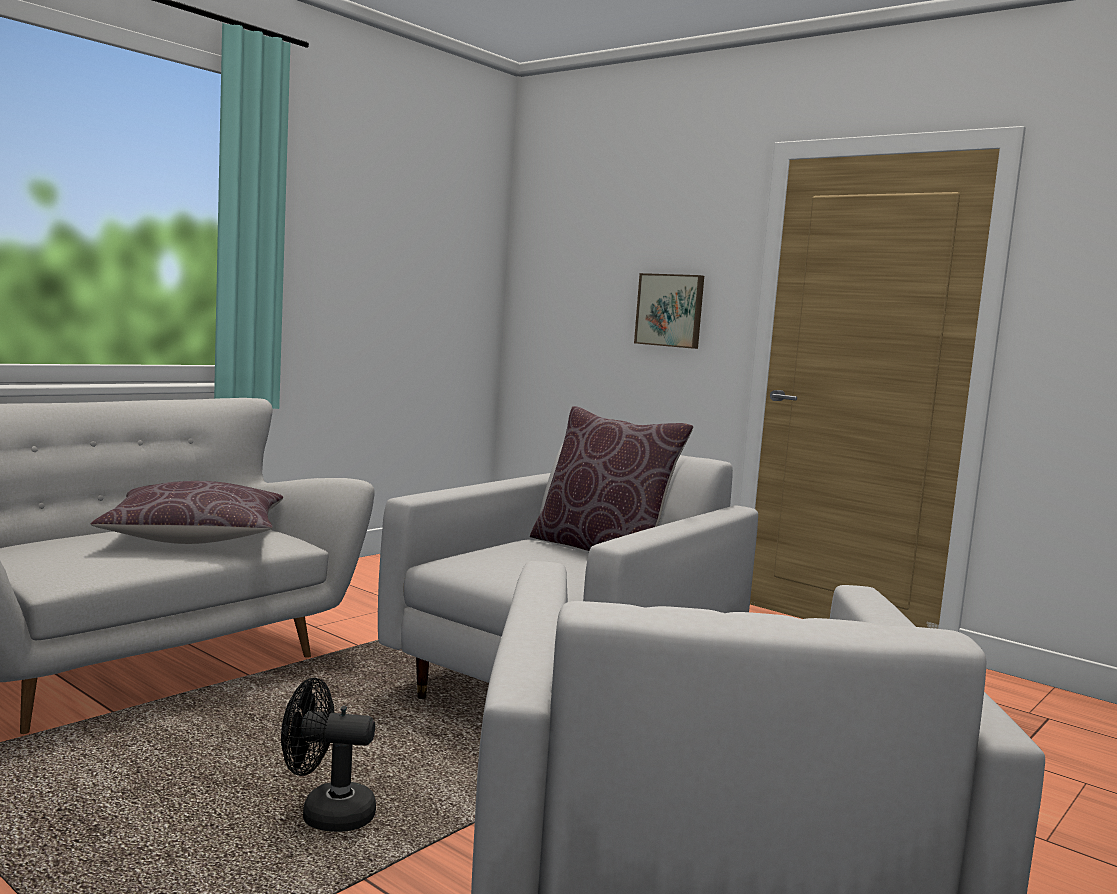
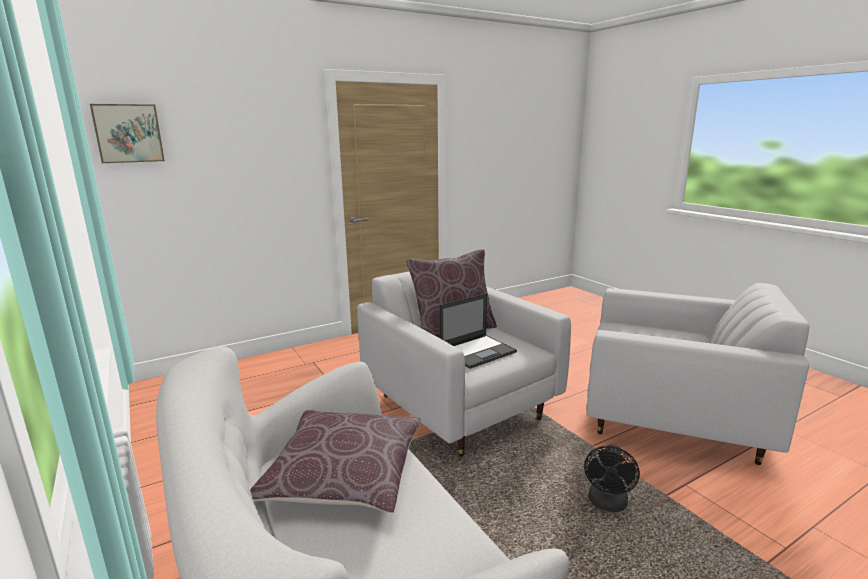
camera: 70 degrees left, 10 degrees up
(523, 561) = (478, 351): none -> laptop
(670, 310) = (269, 180): picture -> picture (128, 133)

